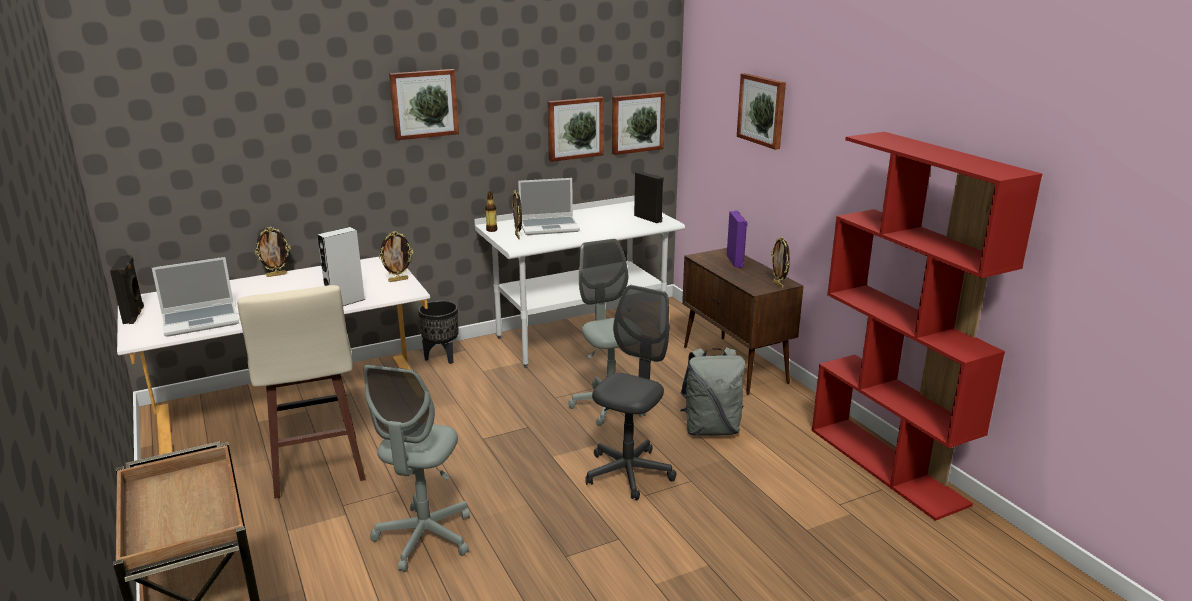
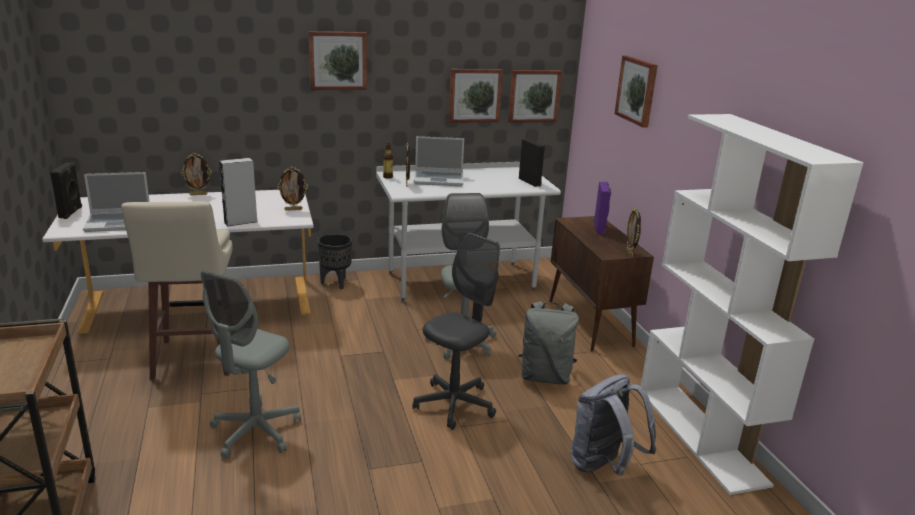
camera: 10 degrees right, 0 degrees up
(805, 513) = (603, 466): none -> grey backpack
(887, 466) = (701, 435): red bookcase -> white bookcase

